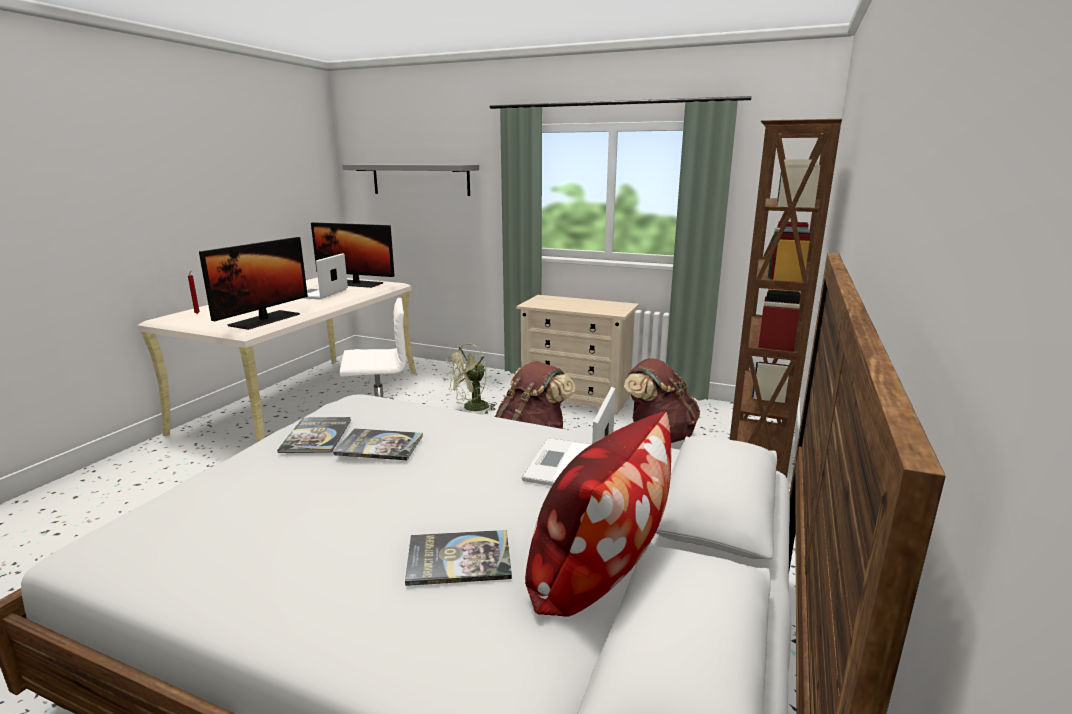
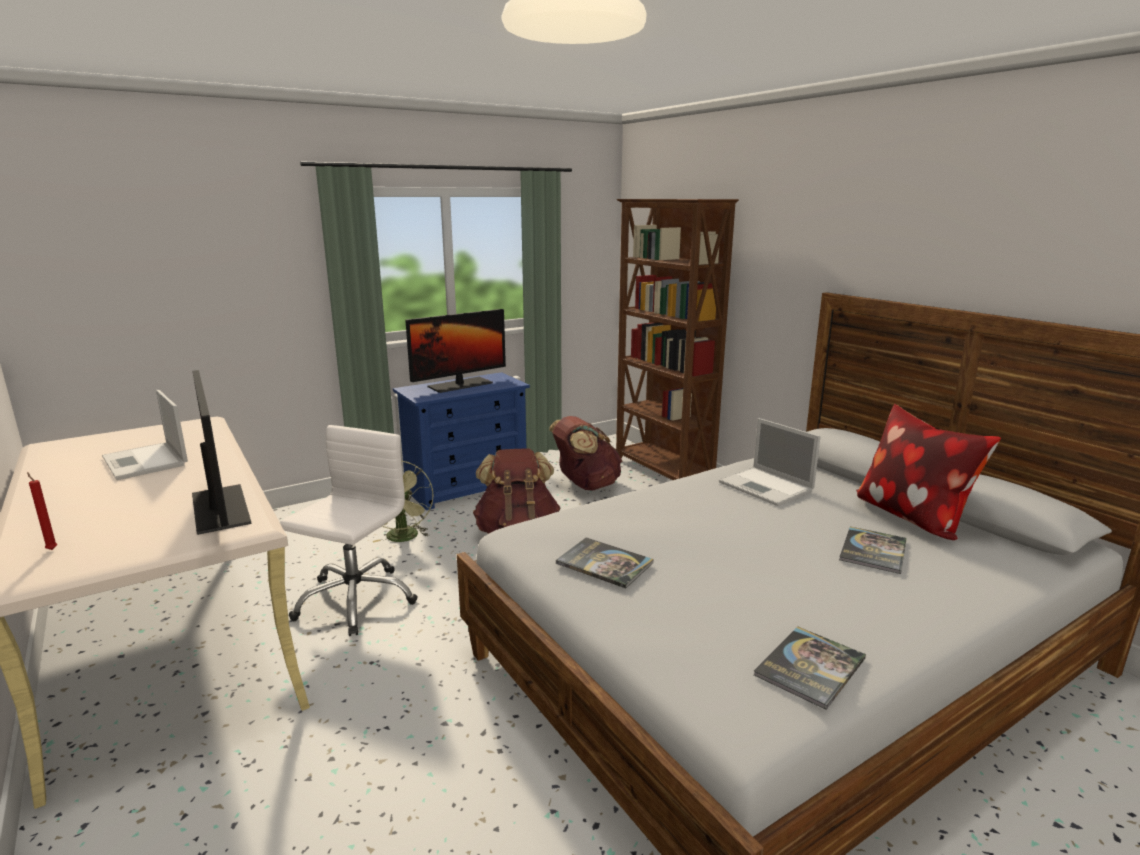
camera: 55 degrees left, 0 degrees up
(355, 284) = (146, 436): monitor -> monitor (460, 385)
(379, 445) = (665, 539): book -> book (810, 667)
(420, 179) = (174, 263): grey shelf -> none
(576, 397) = (467, 487): beige dresser -> blue dresser

